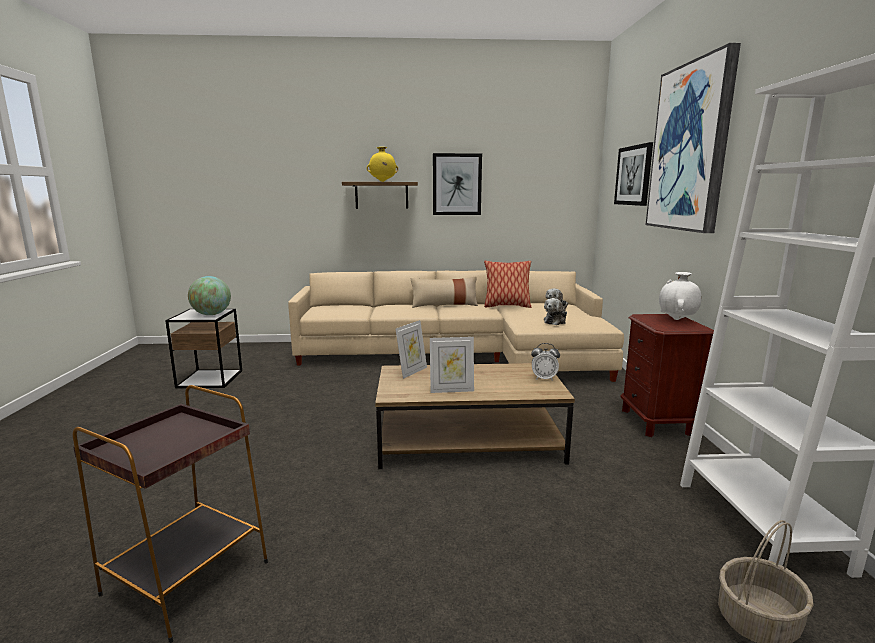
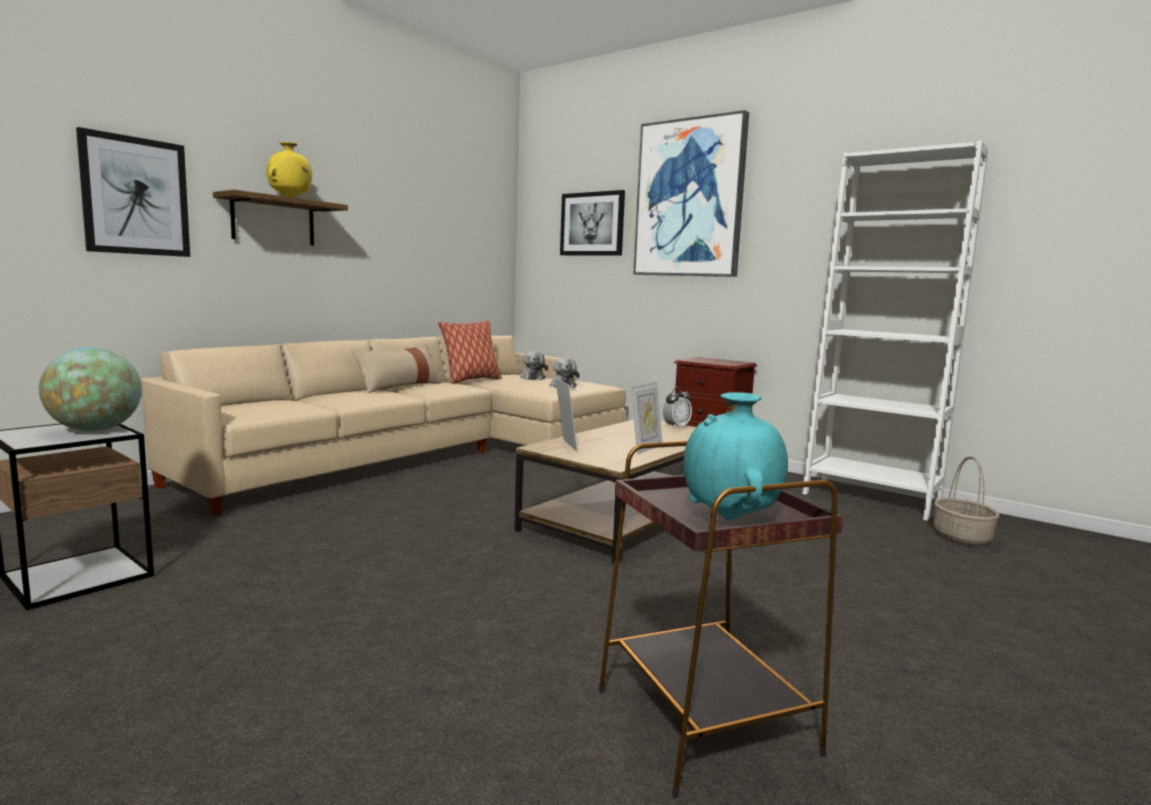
camera: 50 degrees left, 5 degrees down
(141, 449) = (730, 518): none -> turquoise vase
(457, 184) = (376, 216): picture -> picture (135, 196)
(677, 319) = (714, 359): white vase -> none

